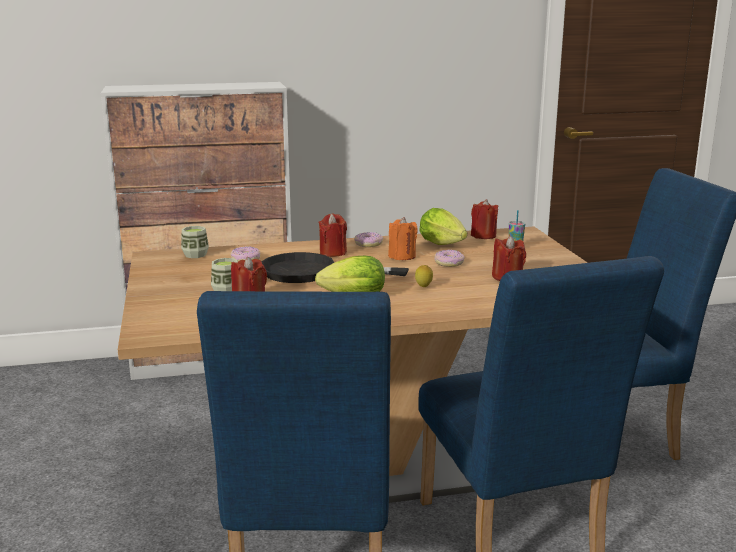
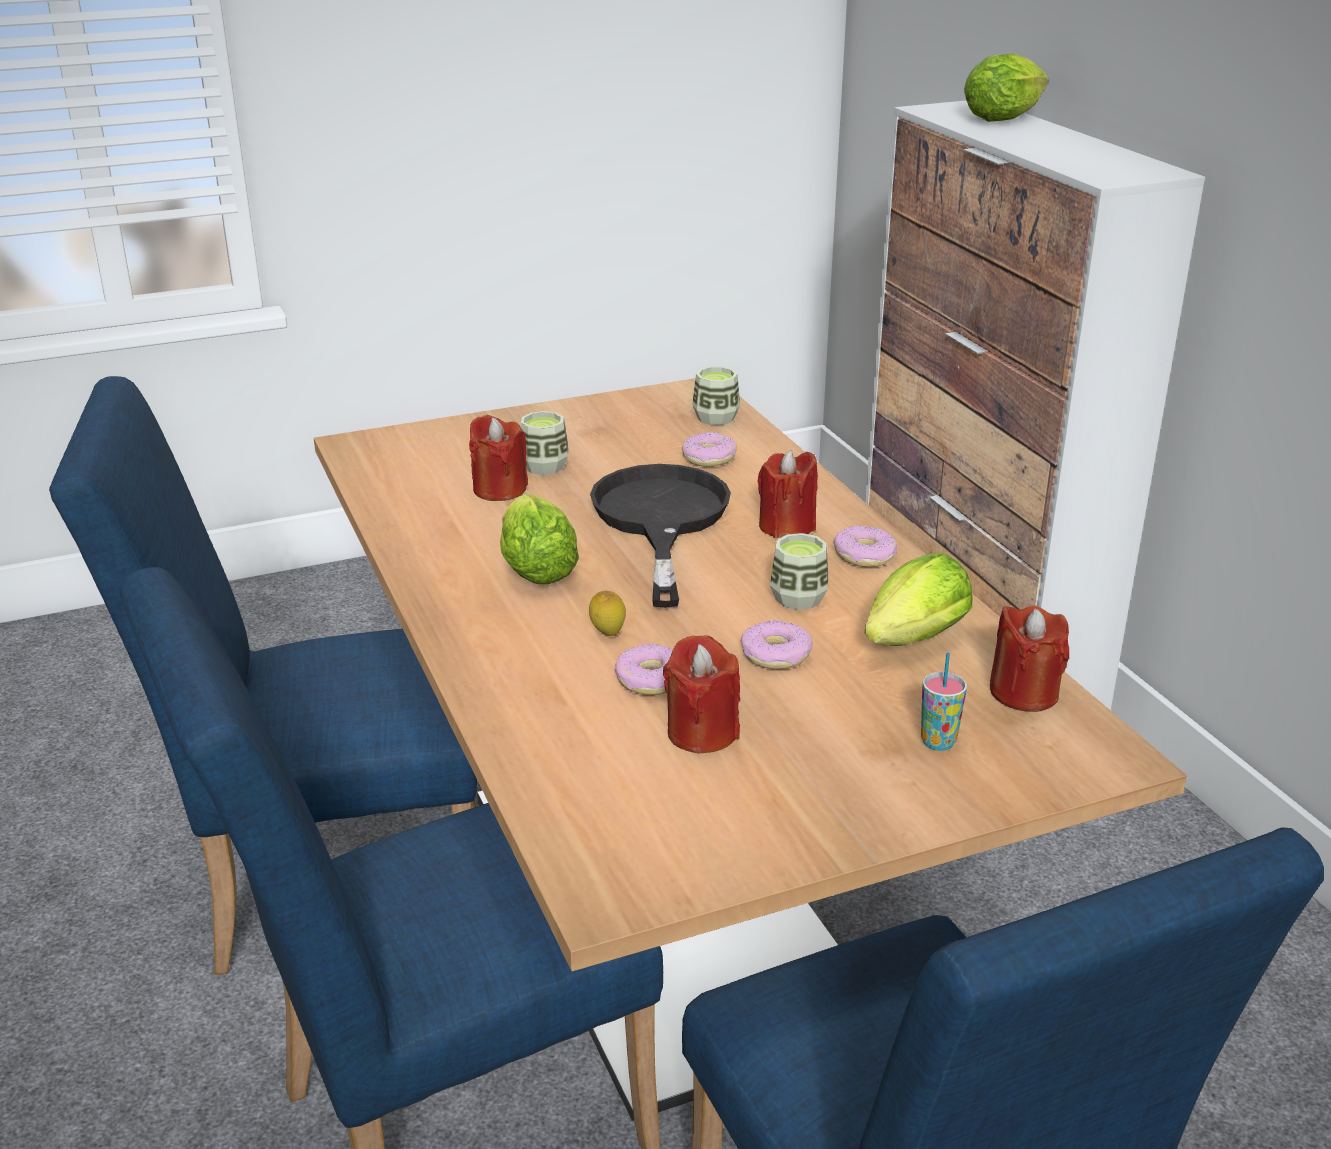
camera: 80 degrees right, 10 degrees up
(152, 86) = (1006, 118): none -> lettuce
(402, 256) = (798, 598): orange candle -> cup
(465, 282) = (650, 680): none -> donut

